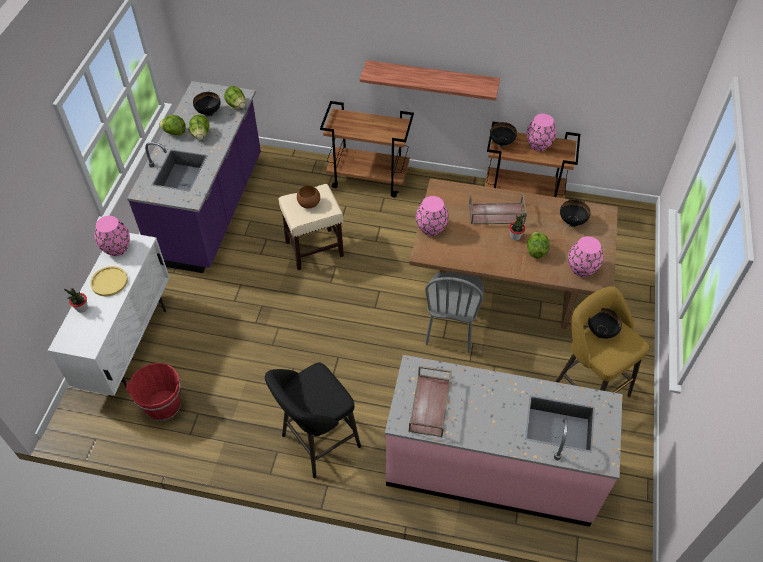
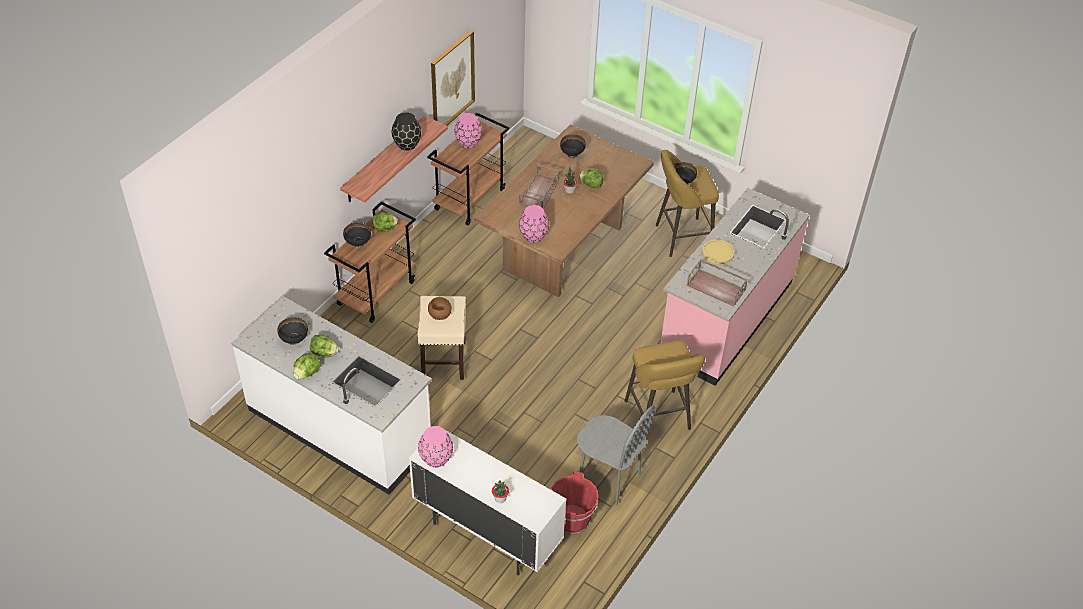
camera: 70 degrees left, 5 degrees down
(109, 282) = (477, 472): yellow plate -> yellow plate (717, 252)
(211, 209) = (340, 427): purple counter -> white counter
(236, 105) = (297, 316): lettuce -> lettuce (385, 229)
(317, 443) = (658, 418): black stool -> yellow stool
(450, 80) = (407, 144): none -> black vase
(450, 330) = (587, 296): grey chair -> grey chair (608, 478)
(501, 143) = (451, 163): black bowl -> black bowl (357, 243)
(552, 75) = (452, 81): none -> picture
(581, 268) = (621, 167): pink vase -> none

